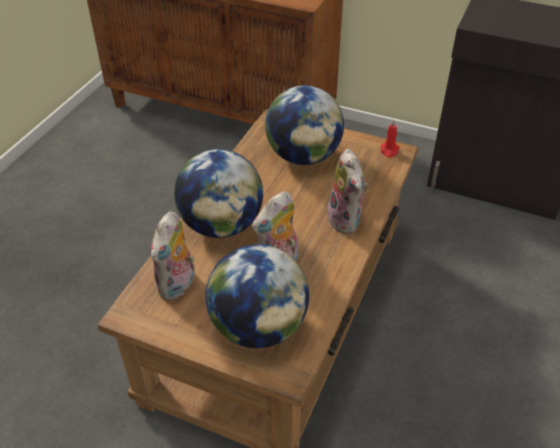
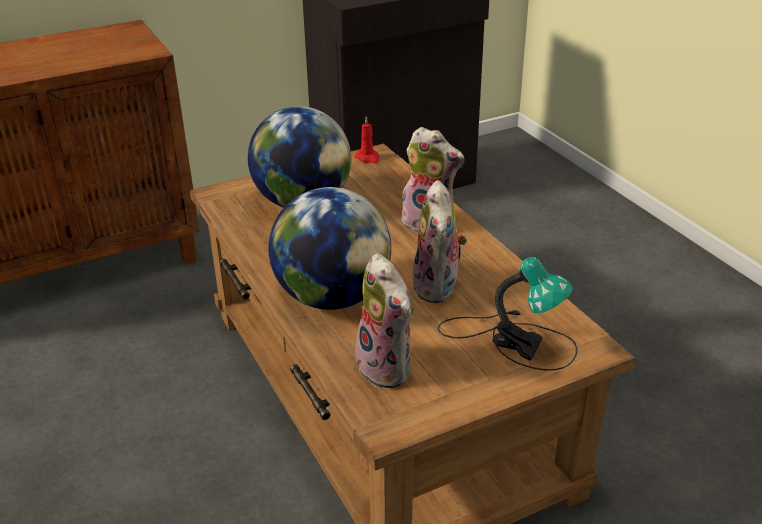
camera: 50 degrees left, 10 degrees down
(258, 327) = (512, 339): globe -> table lamp

